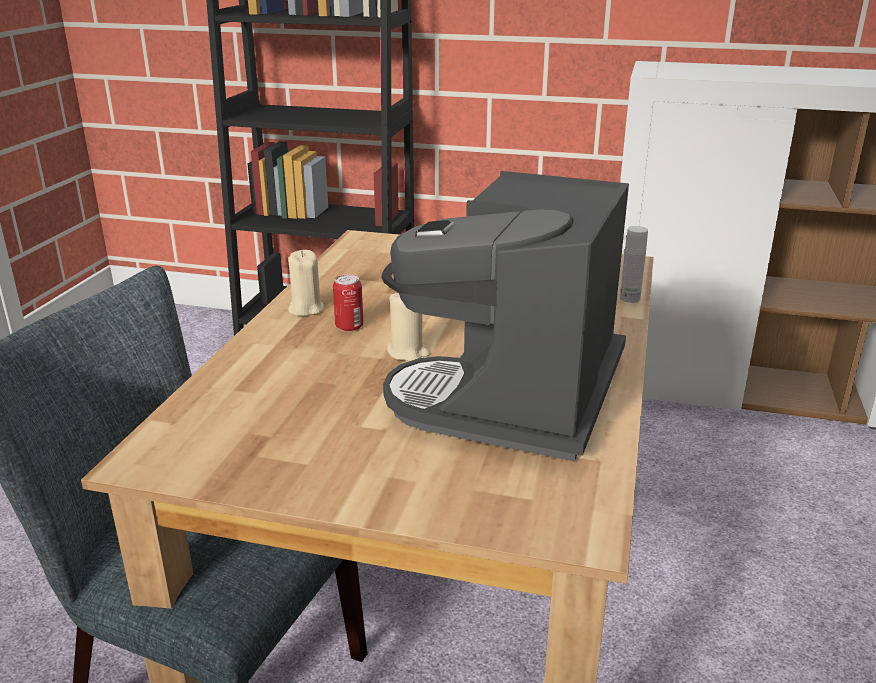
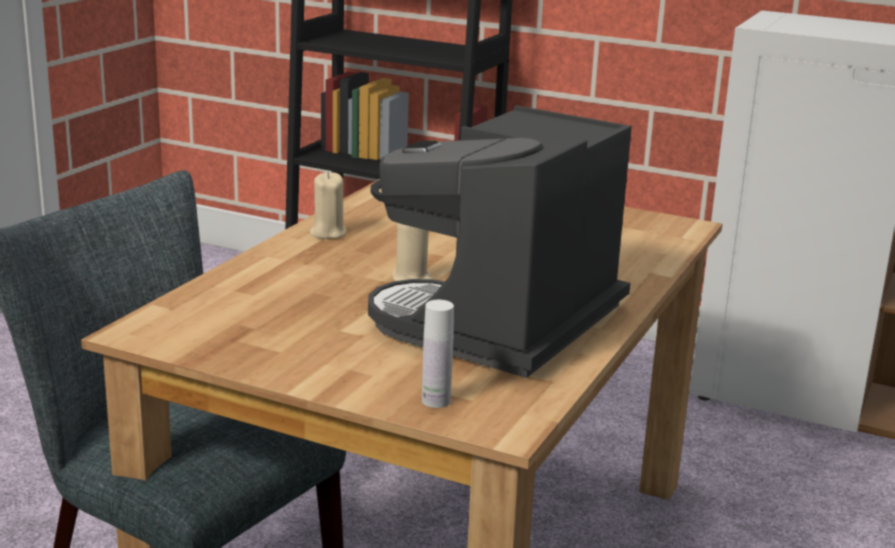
camera: 10 degrees right, 5 degrees down
(349, 327) = (364, 252): can -> none
(630, 298) = (669, 258): white bottle -> white bottle (436, 401)

